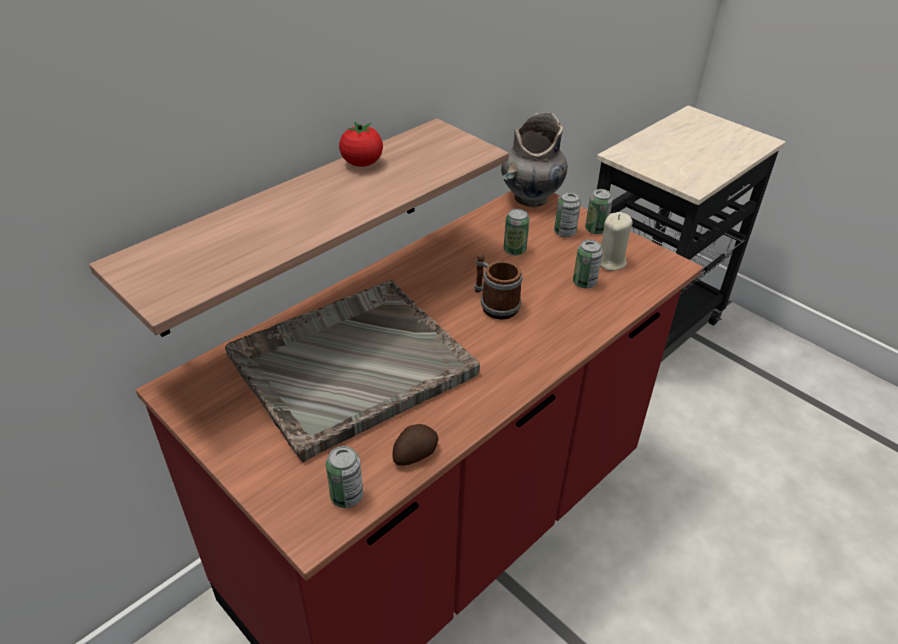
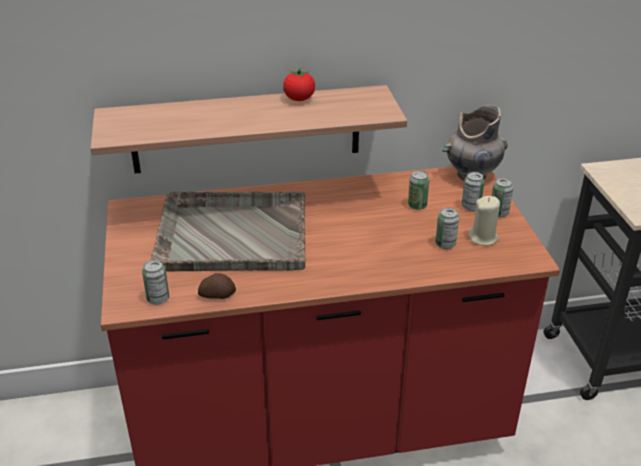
camera: 35 degrees right, 5 degrees down
(494, 304) = (362, 233): mug -> none

